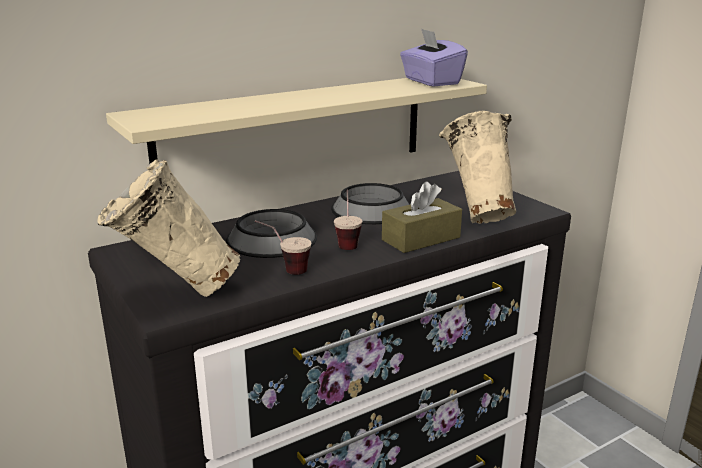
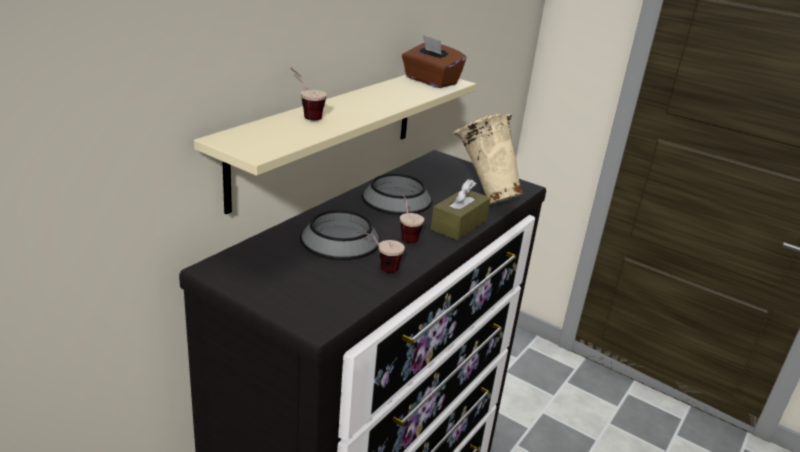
camera: 25 degrees left, 5 degrees up
(174, 294) = (309, 307): beige vase -> none
(245, 101) = (305, 115): none -> cup
(431, 82) = (430, 81): purple tissue box -> brown tissue box

